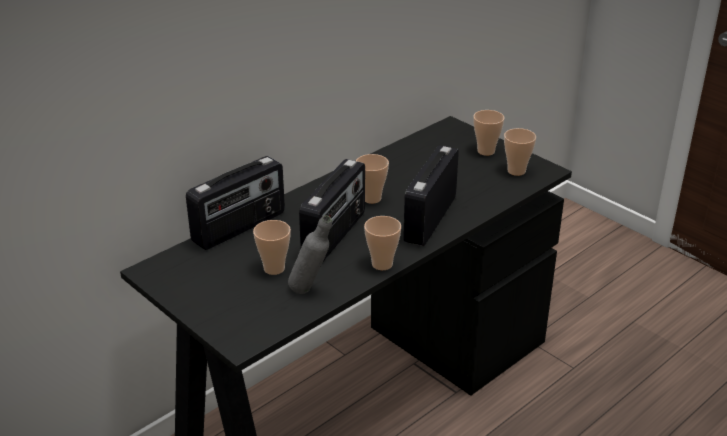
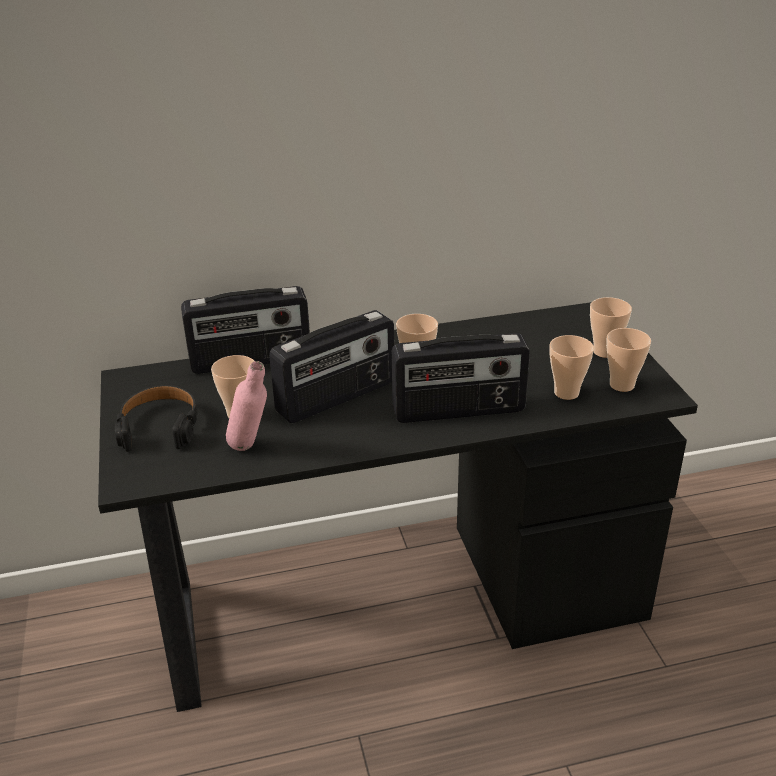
camera: 30 degrees right, 0 degrees up
(221, 297) = (160, 426): none -> black headphones
(311, 290) = (251, 450): grey bottle -> pink bottle
(382, 264) = (355, 446): cup -> cup (566, 393)
(429, 219) = (459, 411): radio -> radio turned 150 degrees counterclockwise

